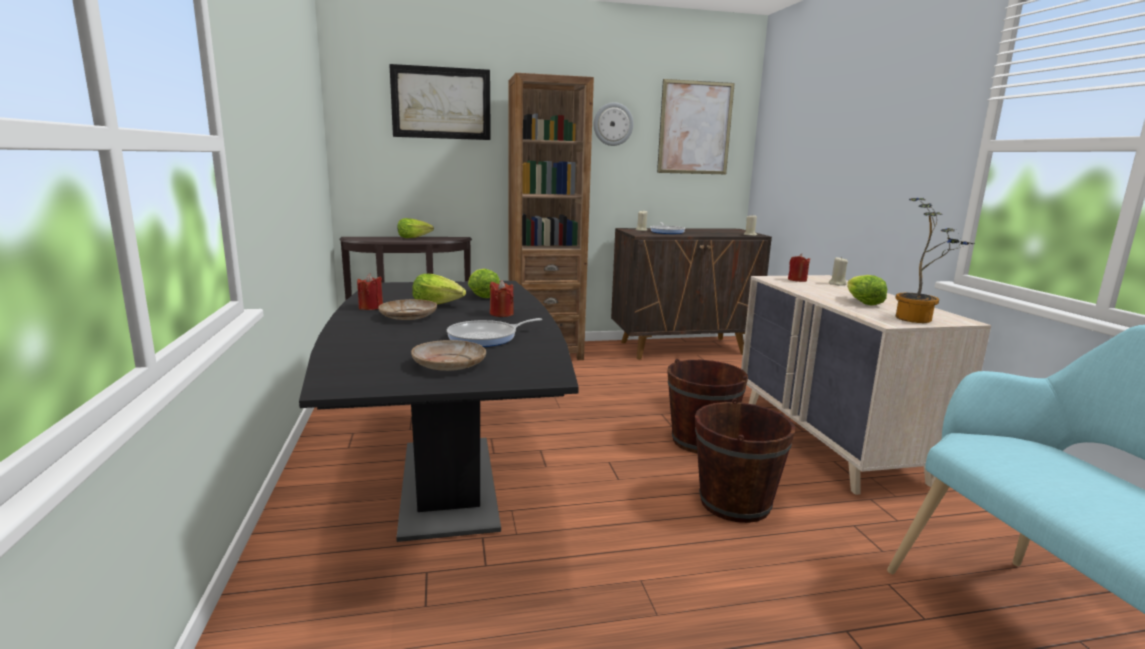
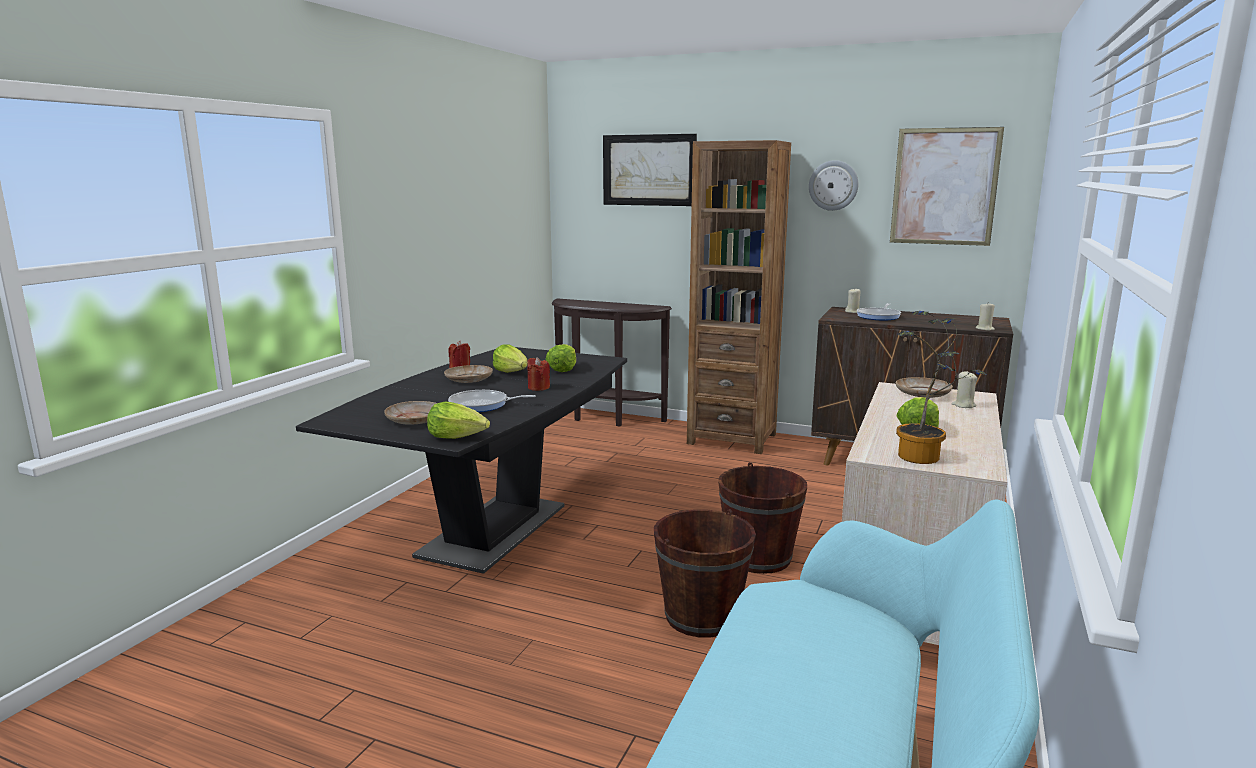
camera: 35 degrees right, 0 degrees up
(414, 237) = (613, 304): lettuce -> lettuce (457, 437)
(797, 280) = (923, 394): red candle -> beige plate

